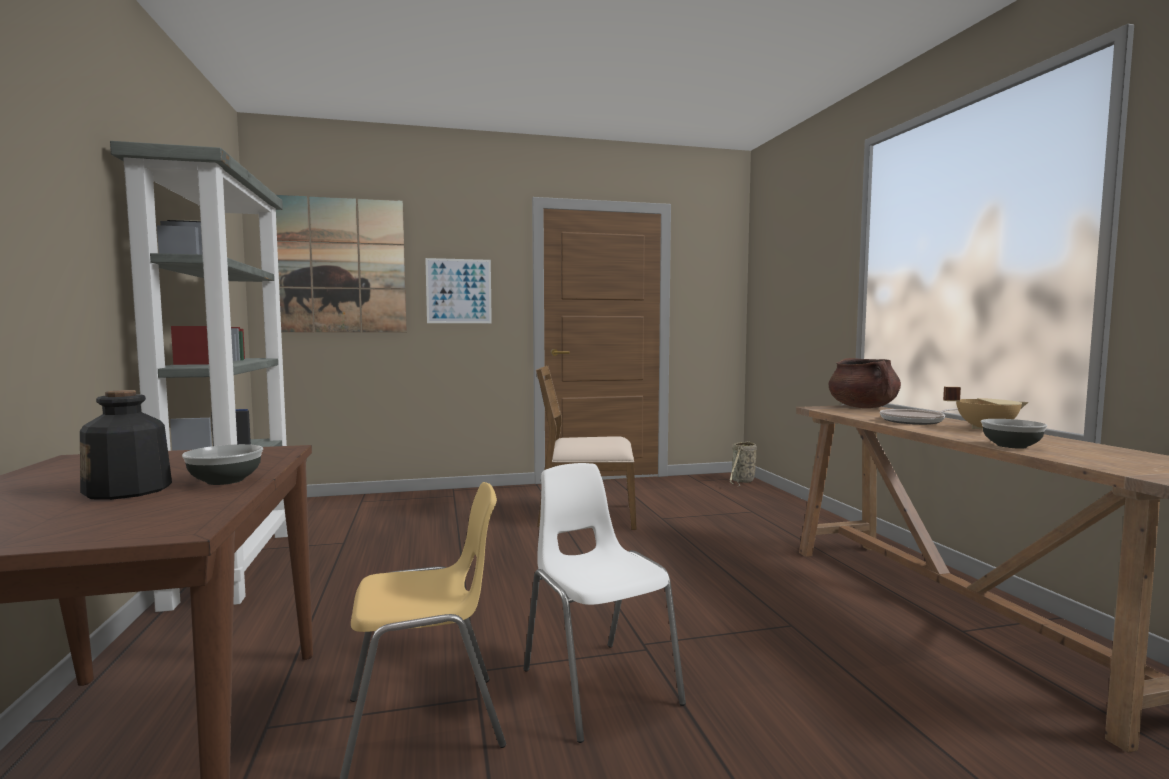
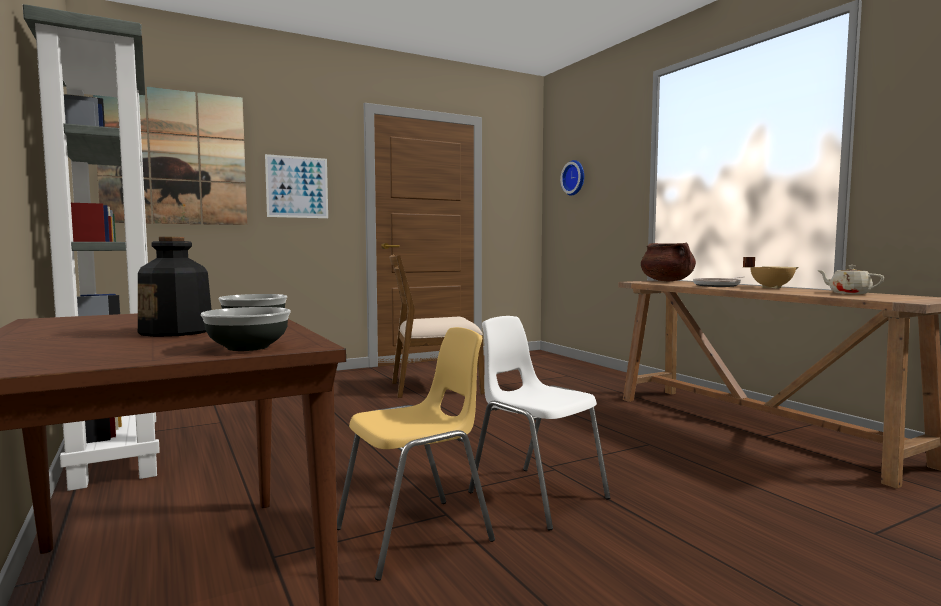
camera: 15 degrees left, 0 degrees up
(742, 481) = (545, 356): basket -> none
(779, 271) = (575, 178): none -> wall clock
(1012, 446) = (804, 293): bowl -> bowl (249, 347)
(1085, 449) = (848, 293): none -> beige teapot

